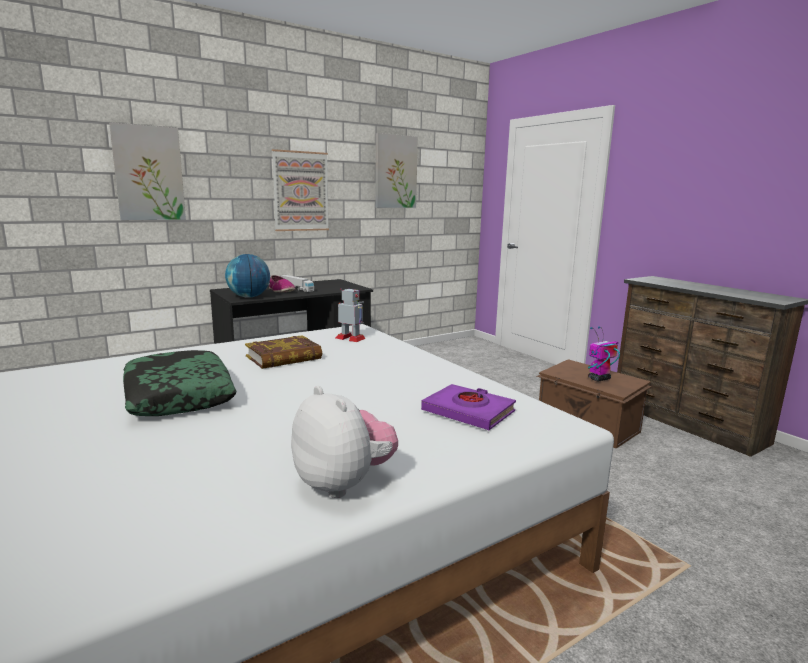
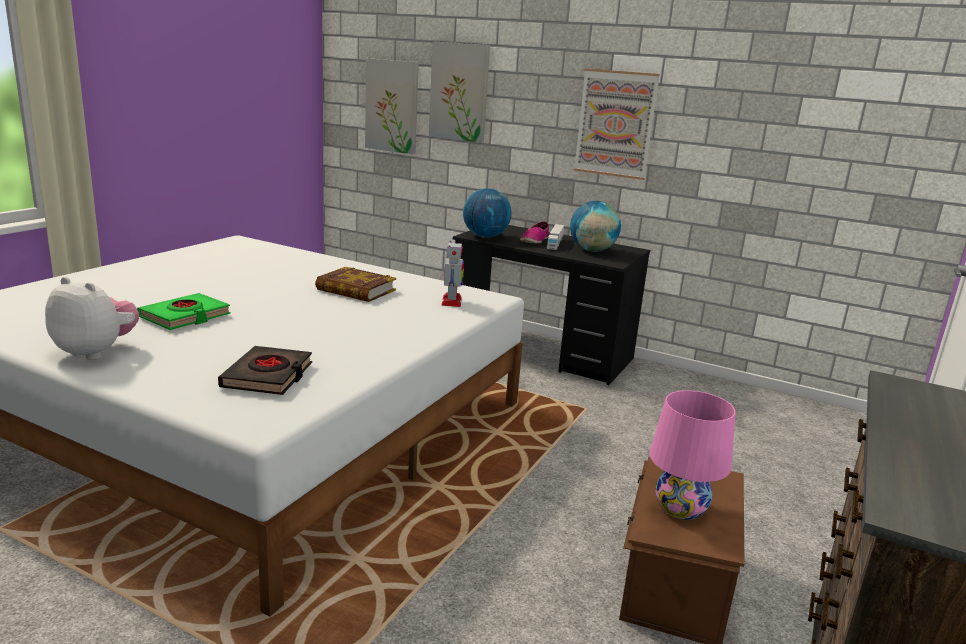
camera: 60 degrees right, 5 degrees up
(178, 395) = (234, 281): pillow -> none
(272, 428) = (185, 316): none -> green book
(325, 286) = (592, 250): none -> globe
(343, 483) = (96, 352): plush toy -> plush toy turned 90 degrees counterclockwise
(395, 171) = (776, 106): picture -> picture (392, 106)
(468, 412) = (268, 376): purple book -> black book
(598, 379) = (680, 508): toy robot -> pink table lamp

